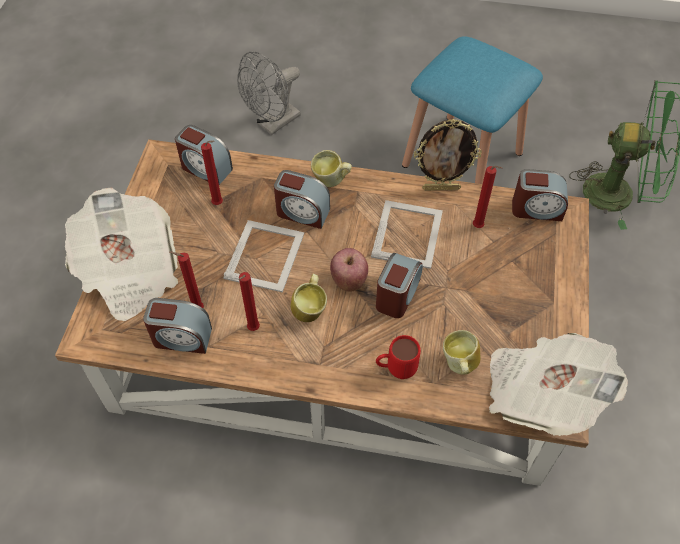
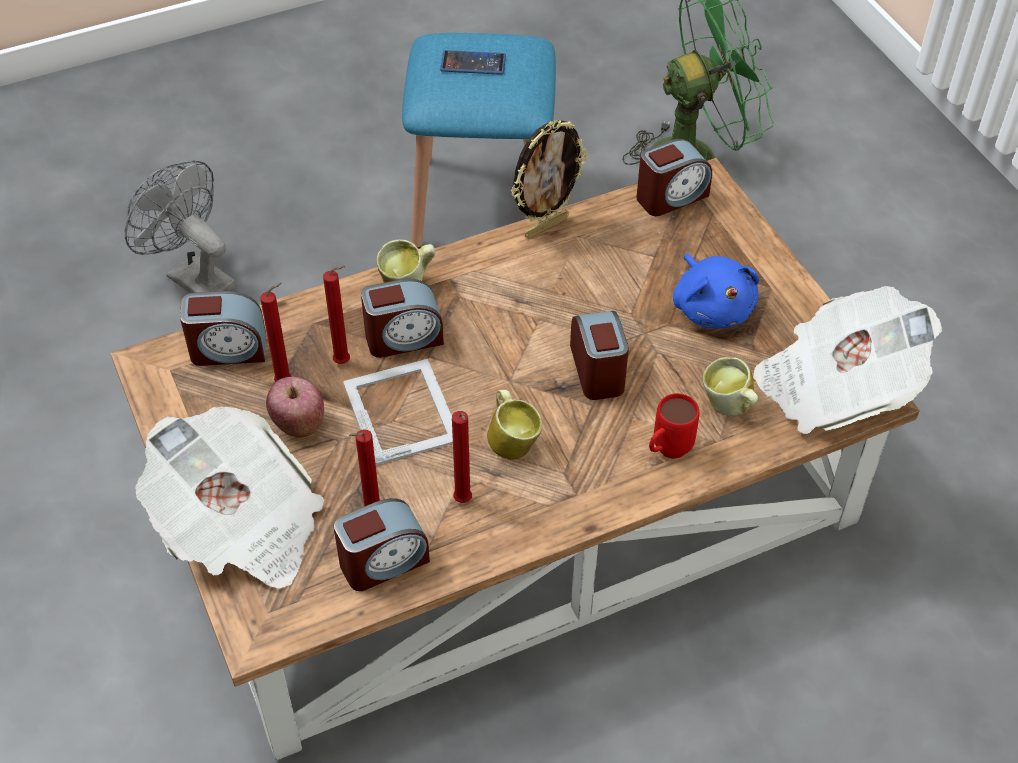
camera: 35 degrees left, 5 degrees down
(273, 124) = (193, 277): grey fan -> grey fan turned 120 degrees clockwise
(349, 280) = (529, 384): apple -> apple (298, 423)
(408, 233) = (551, 296): picture frame -> none
(476, 66) = (473, 63): none -> phone
(479, 227) = (626, 248): red candle -> red candle (345, 362)
(503, 294) = (712, 307): none -> blue plush toy

